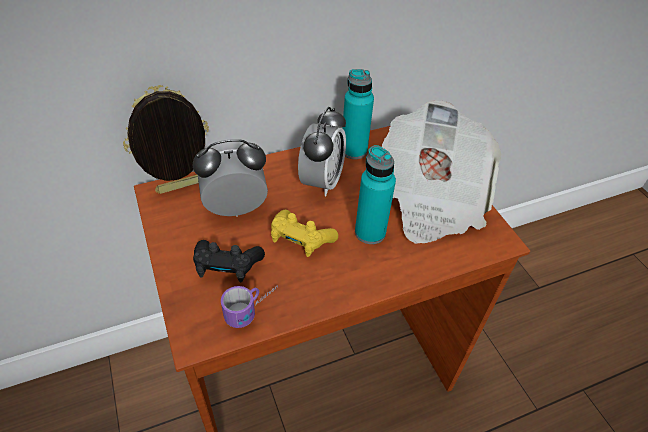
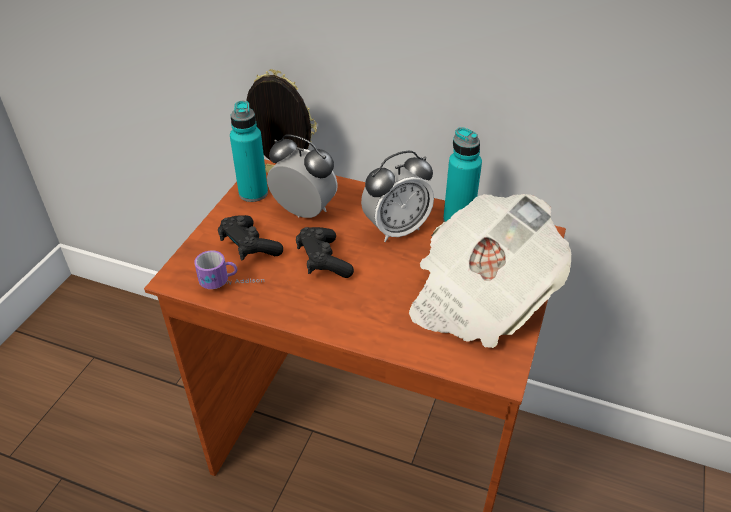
camera: 45 degrees right, 5 degrees down
(300, 240) = (323, 261): yellow game controller -> black game controller
(370, 232) = (385, 290): turquoise bottle -> turquoise bottle (253, 193)

